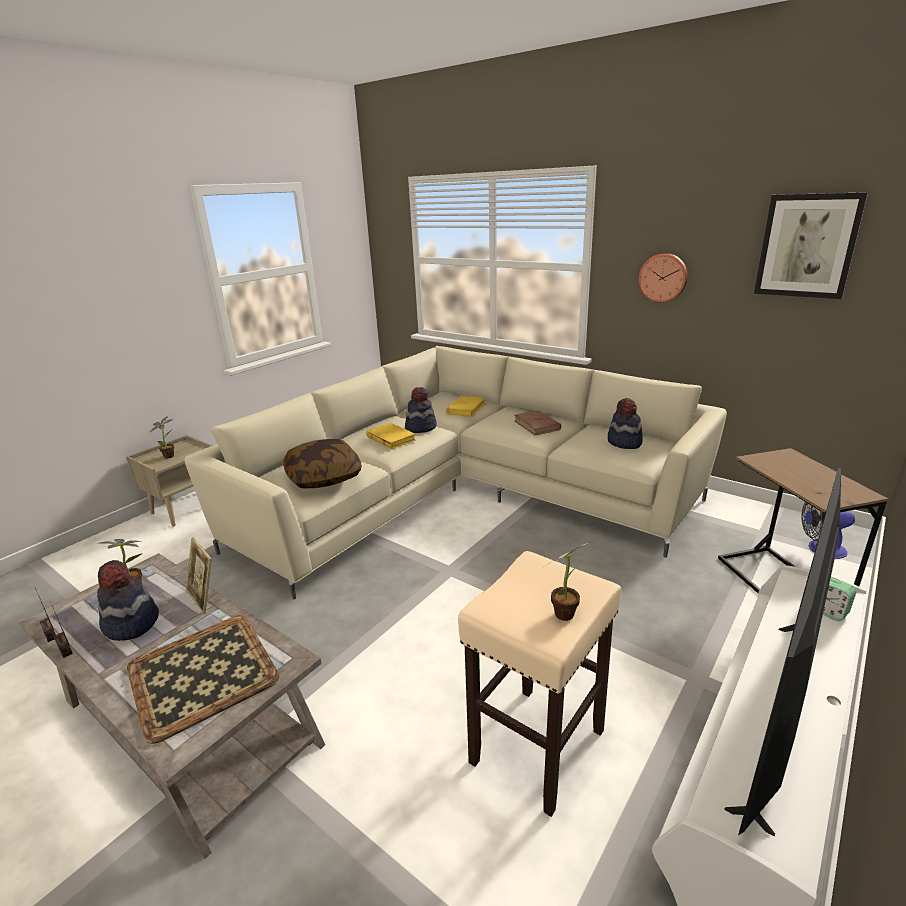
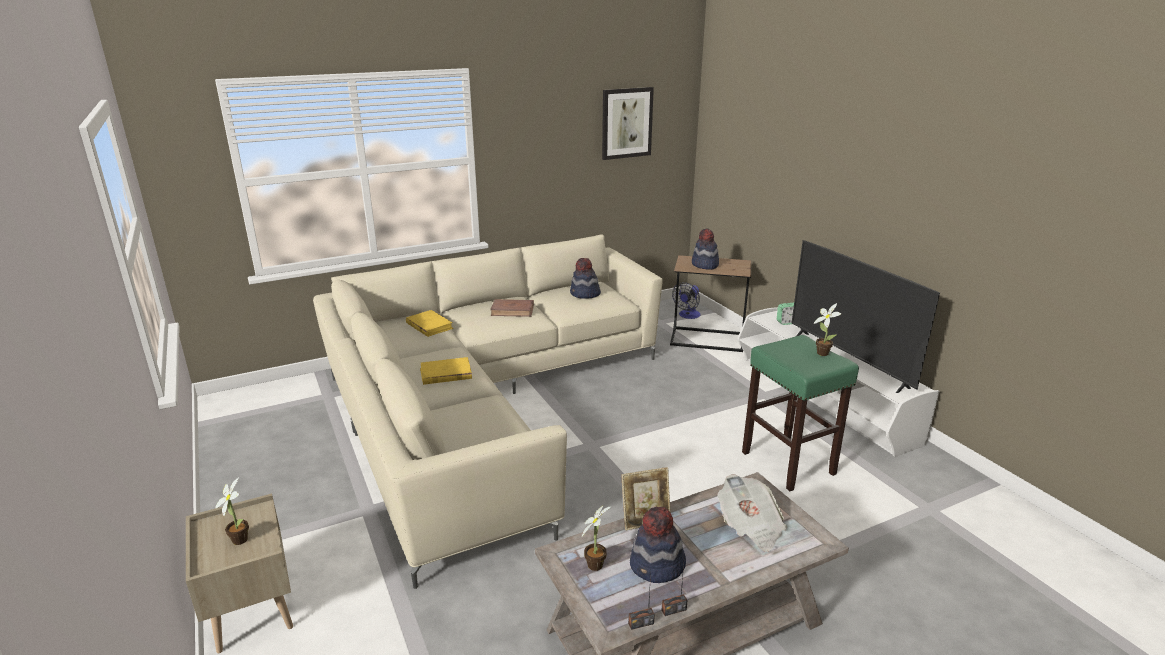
camera: 65 degrees left, 0 degrees up
(201, 675) = (750, 527): tray -> newspaper
(324, 476) = (488, 422): pillow -> none
(420, 427) = (441, 355): hat -> hat (704, 265)
(537, 747) = (789, 463): beige stool -> green stool
(663, 277) = (539, 158): wall clock -> none

